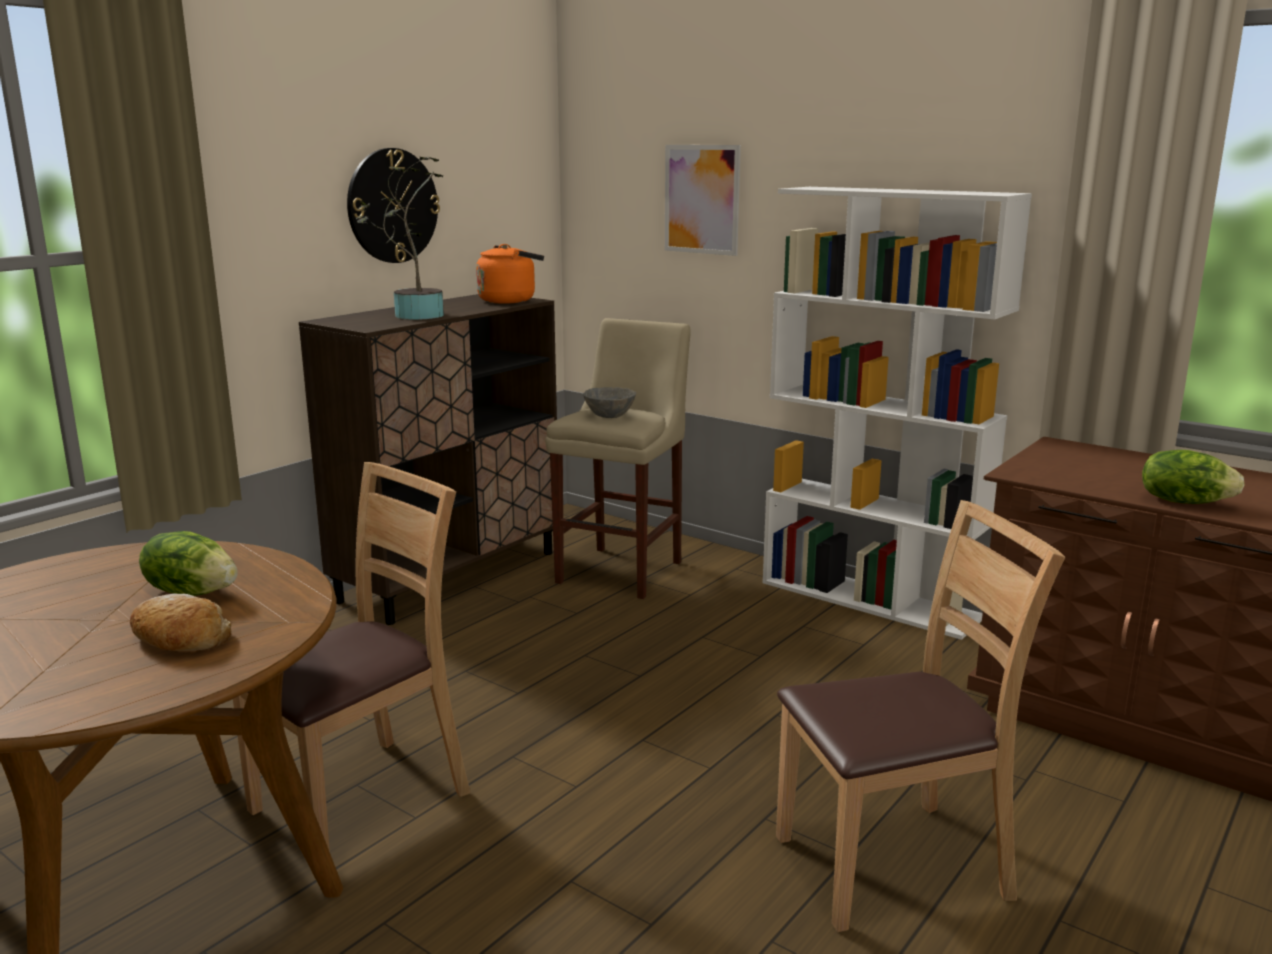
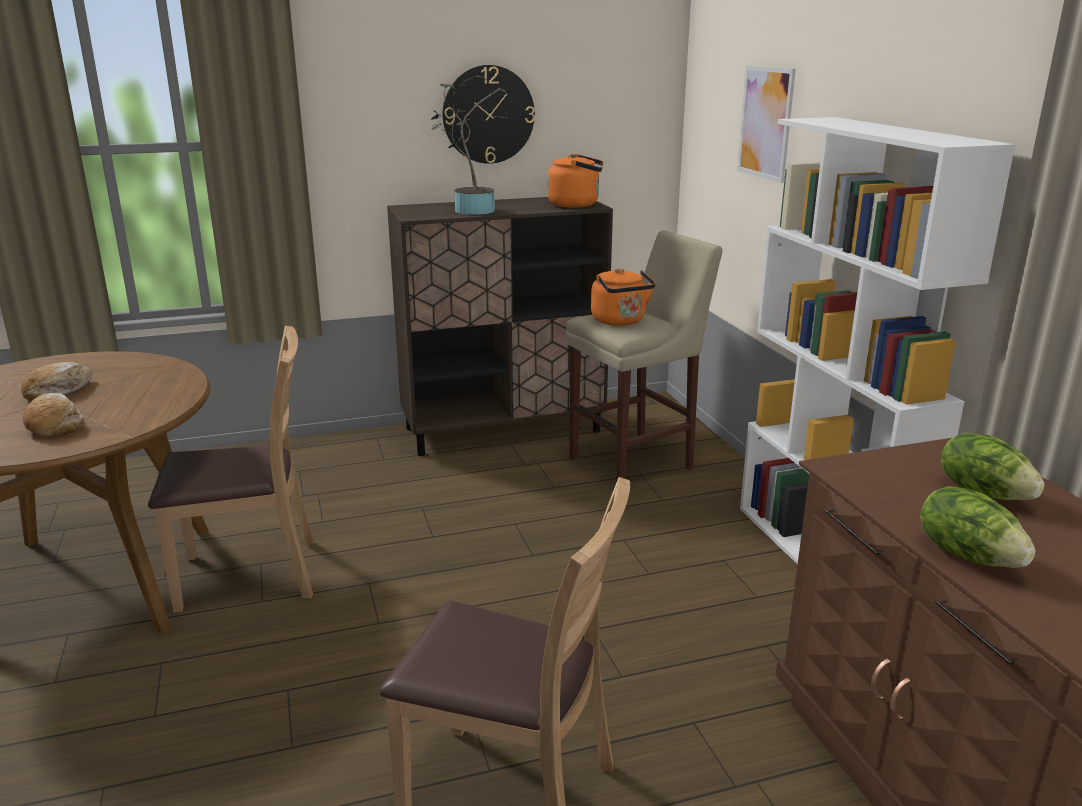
camera: 35 degrees right, 5 degrees up
(92, 608) = (59, 391): none -> bread
(192, 591) = (116, 395): lettuce -> lettuce (984, 492)
(609, 416) = (620, 321): grey bowl -> orange kettle

